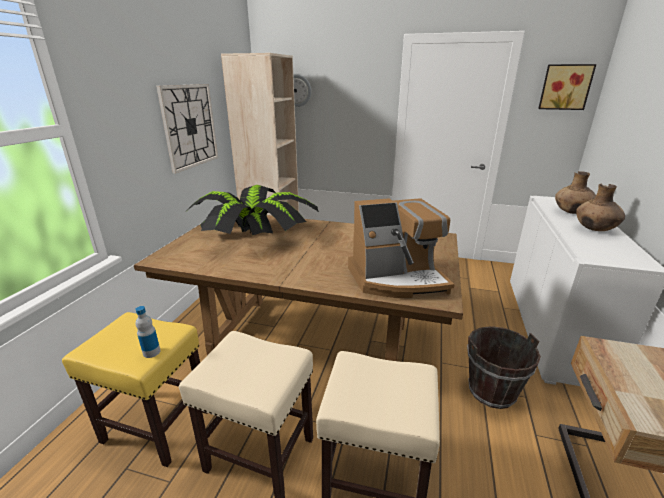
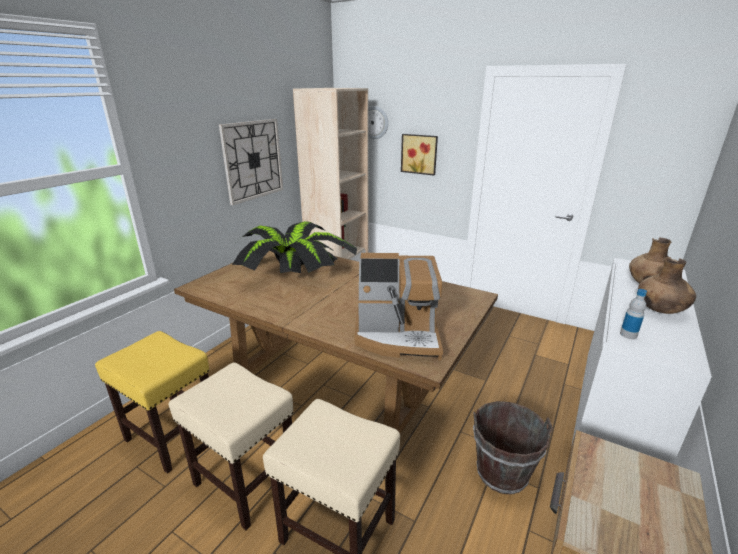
camera: 15 degrees right, 0 degrees up
(151, 352) = (160, 370): bottle -> bottle (628, 335)
(565, 87) = (676, 131): picture -> picture (419, 154)

